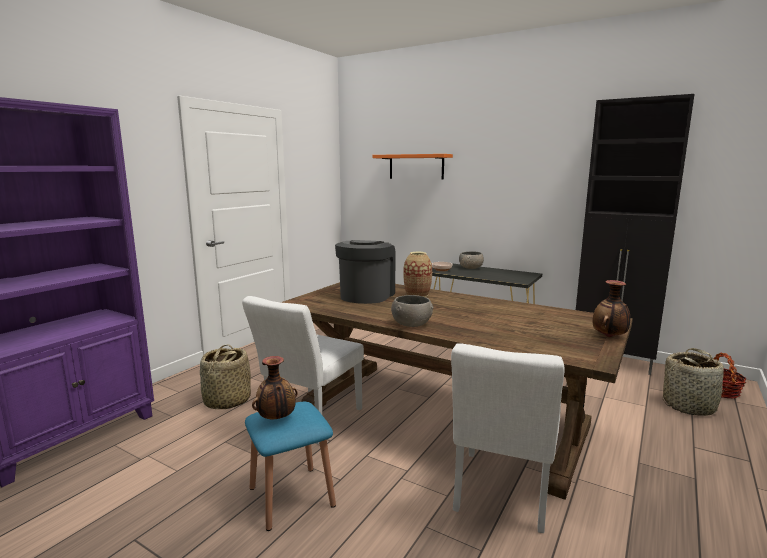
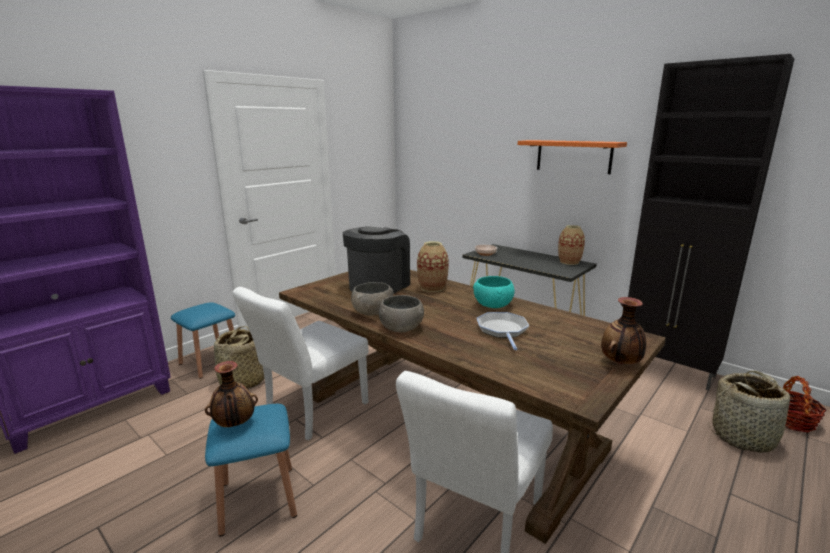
camera: 10 degrees right, 5 degrees up
(184, 387) = (210, 362): none -> blue stool
(416, 166) = (468, 139): orange shelf -> orange shelf (573, 156)
(471, 268) = (519, 253): grey bowl -> grey bowl (373, 312)
(479, 304) = (493, 305): none -> turquoise bowl
(500, 321) = (502, 330): none -> frying pan
(518, 273) = (569, 262): none -> vase

